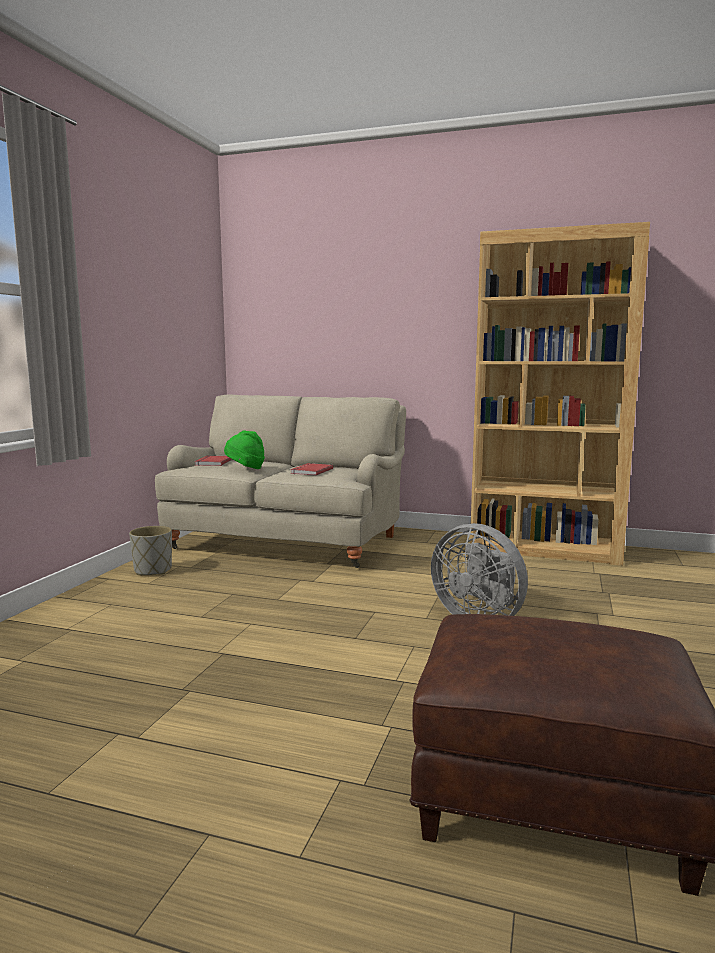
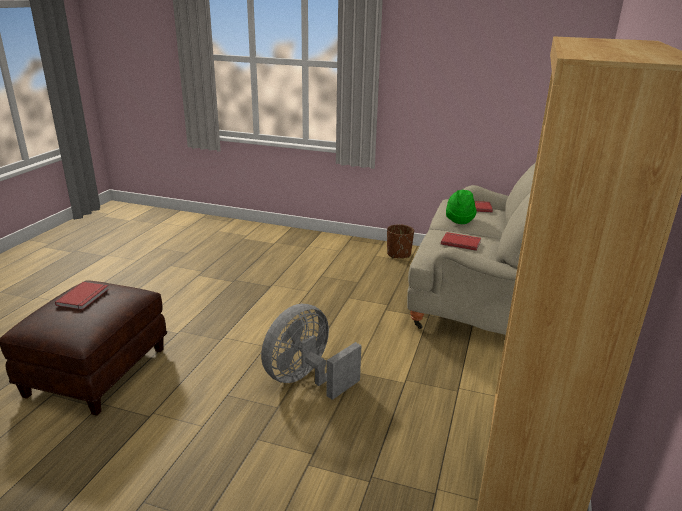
camera: 90 degrees right, 15 degrees up
(153, 570) = (398, 254): grey planter -> brown planter
(534, 648) = (84, 297): none -> red book

